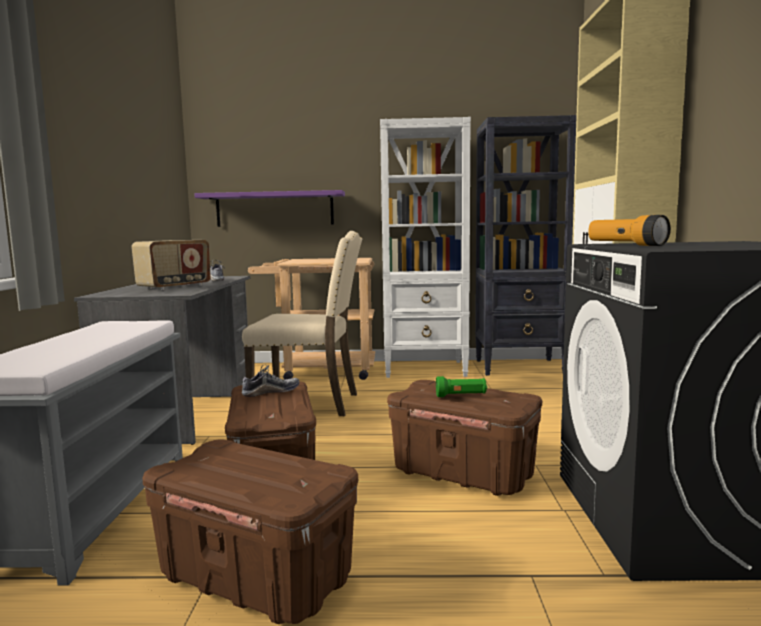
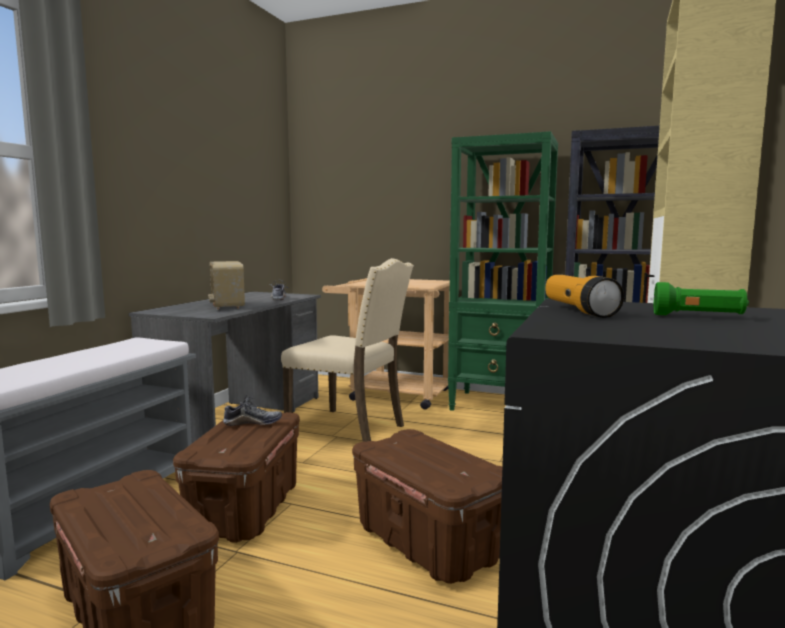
camera: 20 degrees right, 0 degrees up
(175, 287) = (226, 306): radio -> radio turned 105 degrees clockwise
(274, 209) = (364, 228): purple shelf -> none
(426, 369) = (499, 405): white bookcase -> green bookcase
(461, 396) = (422, 458): green flashlight -> green flashlight (698, 316)

